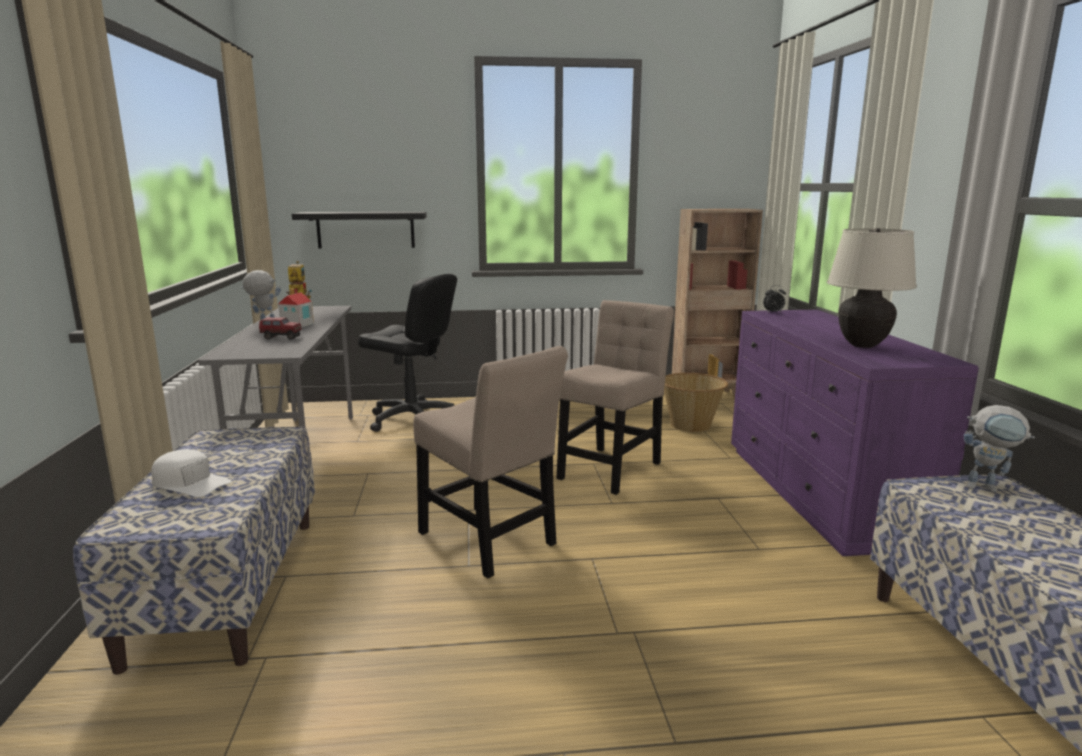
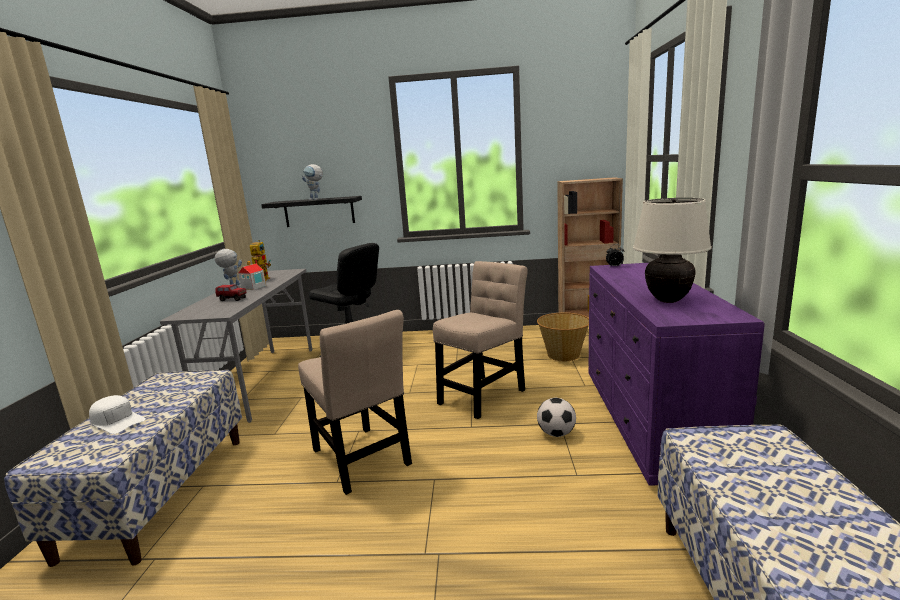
camera: 10 degrees right, 0 degrees up
(718, 508) = (556, 433): none -> football
(988, 488) = (761, 440): toy robot -> toy robot (316, 199)

